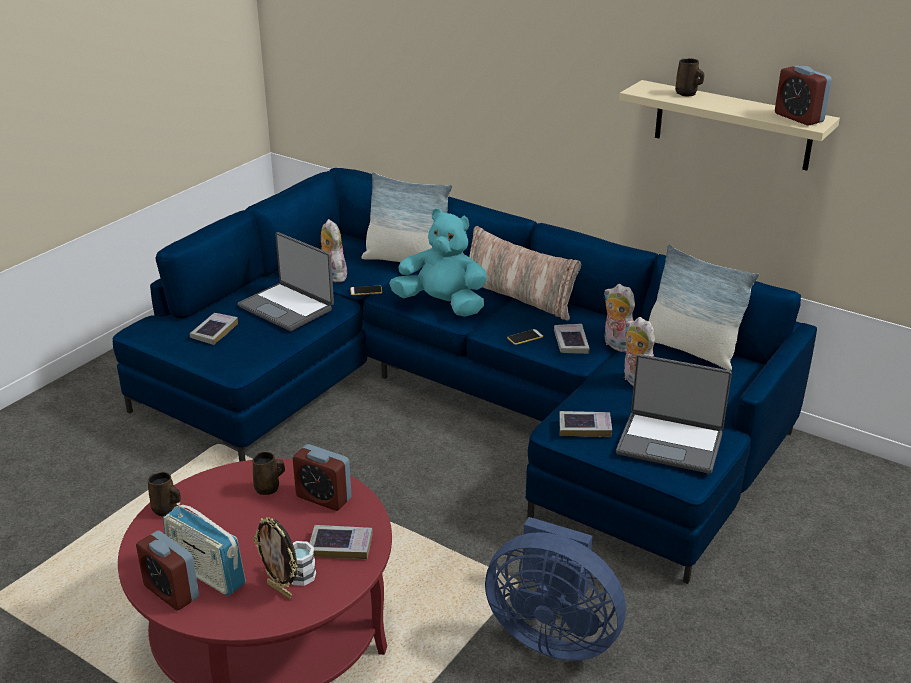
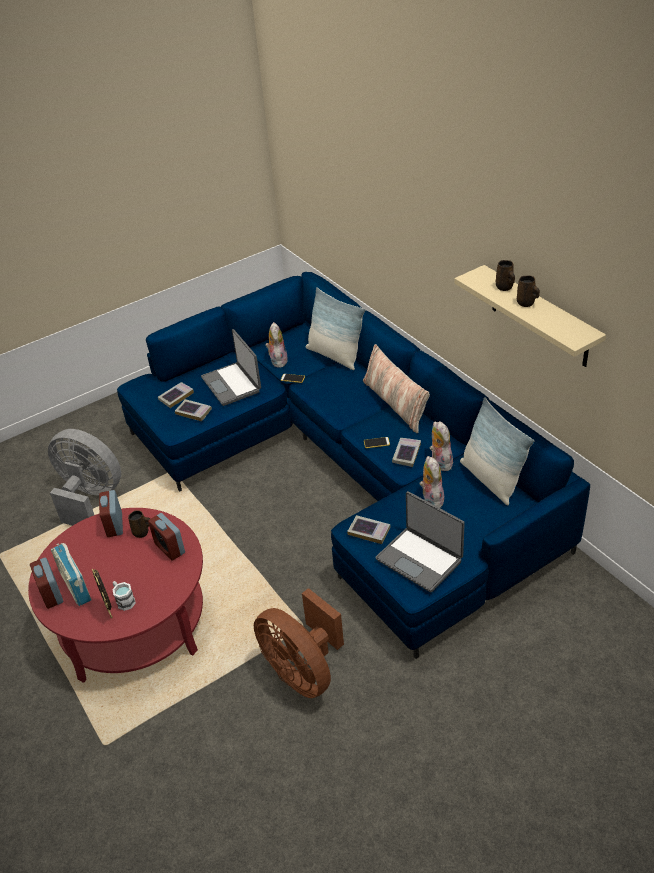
camera: 25 degrees right, 10 degrees up
(106, 498) = (90, 498): none -> grey fan
(166, 510) = (77, 534): brown mug -> brown mug (526, 303)
(341, 546) = (160, 587): book -> book (193, 412)
(442, 305) = (337, 401): turquoise plush toy -> none
(552, 635) = (303, 671): blue fan -> brown fan
(798, 118) = (570, 330): alarm clock -> alarm clock (114, 525)

